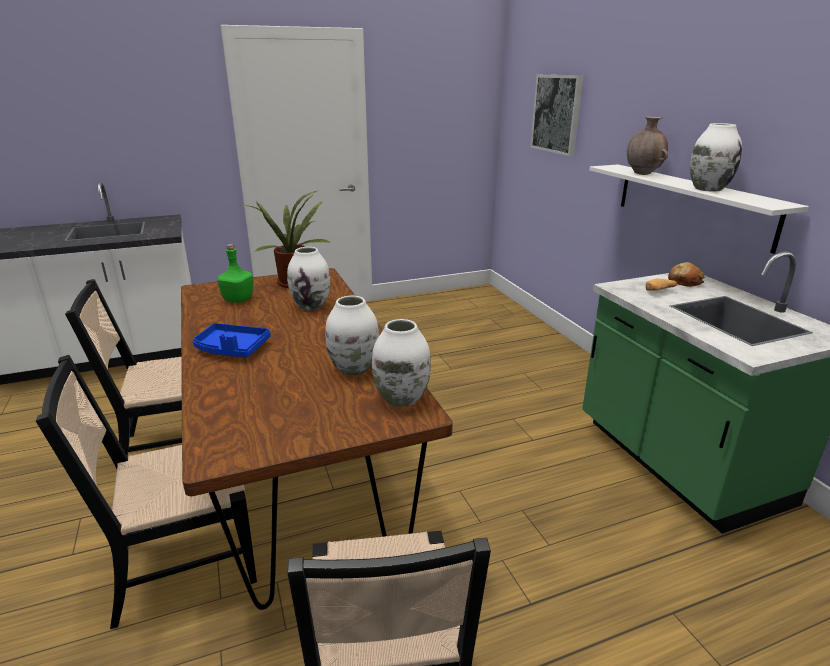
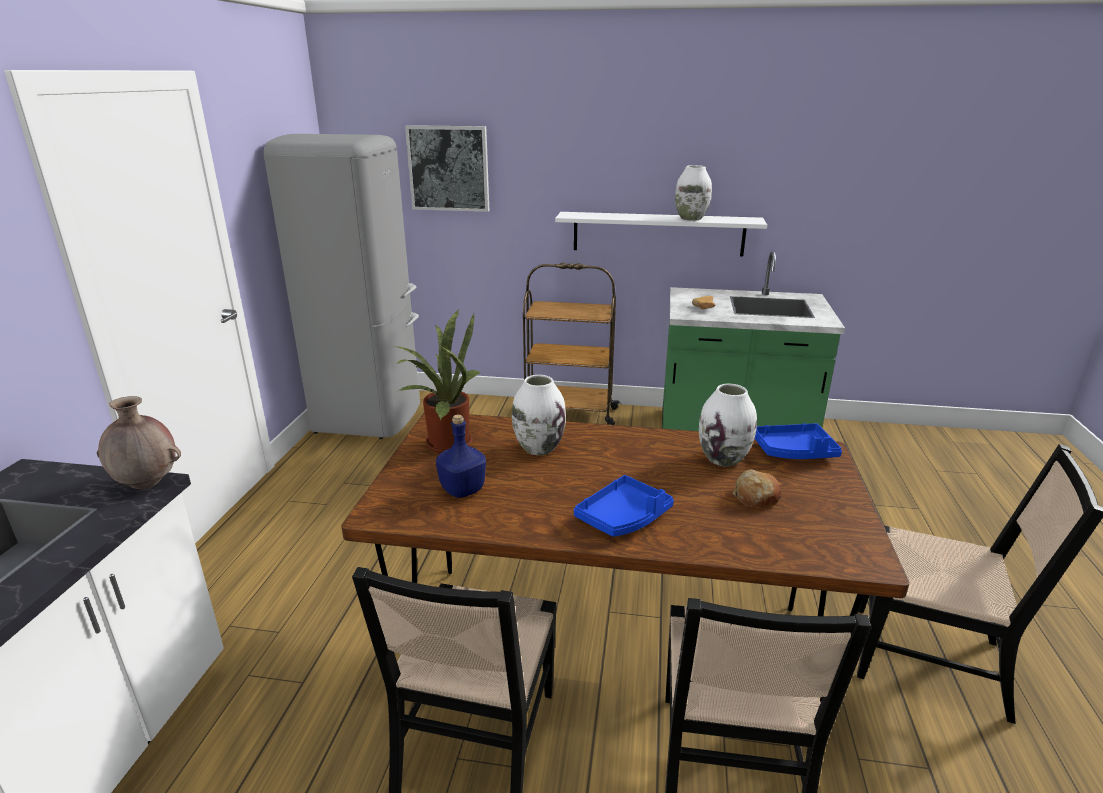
camera: 60 degrees left, 0 degrees up
(238, 299) = (462, 489): green bottle -> blue bottle
(401, 398) = (794, 451): white vase -> blue tray
(459, 302) = (371, 417): none -> grey fridge
(574, 365) = (569, 414): none -> brown cart
(643, 174) = (614, 216): brown vase -> brown vase (148, 483)
(684, 281) = (693, 296): bread -> bread (755, 497)

